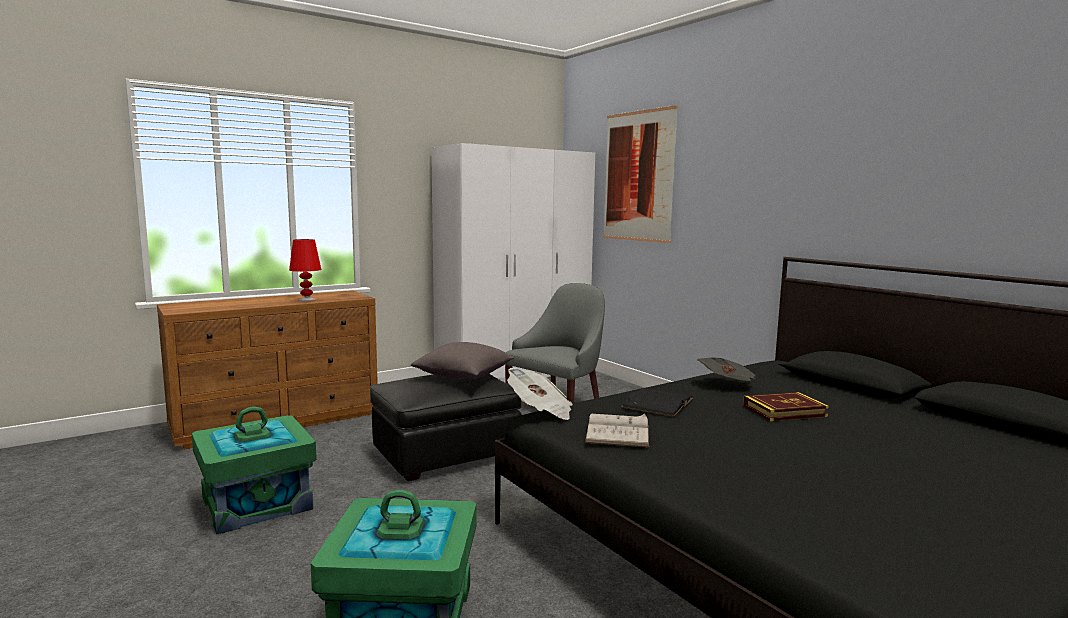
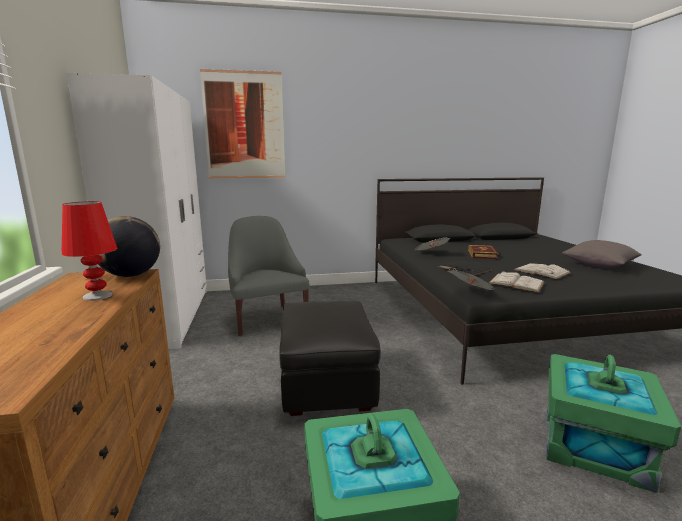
camera: 65 degrees left, 5 degrees up
(353, 297) = (131, 275): none -> globe
(464, 377) = (325, 308): grey pillow -> grey pillow (599, 265)
(728, 448) = (541, 271): none -> white book

